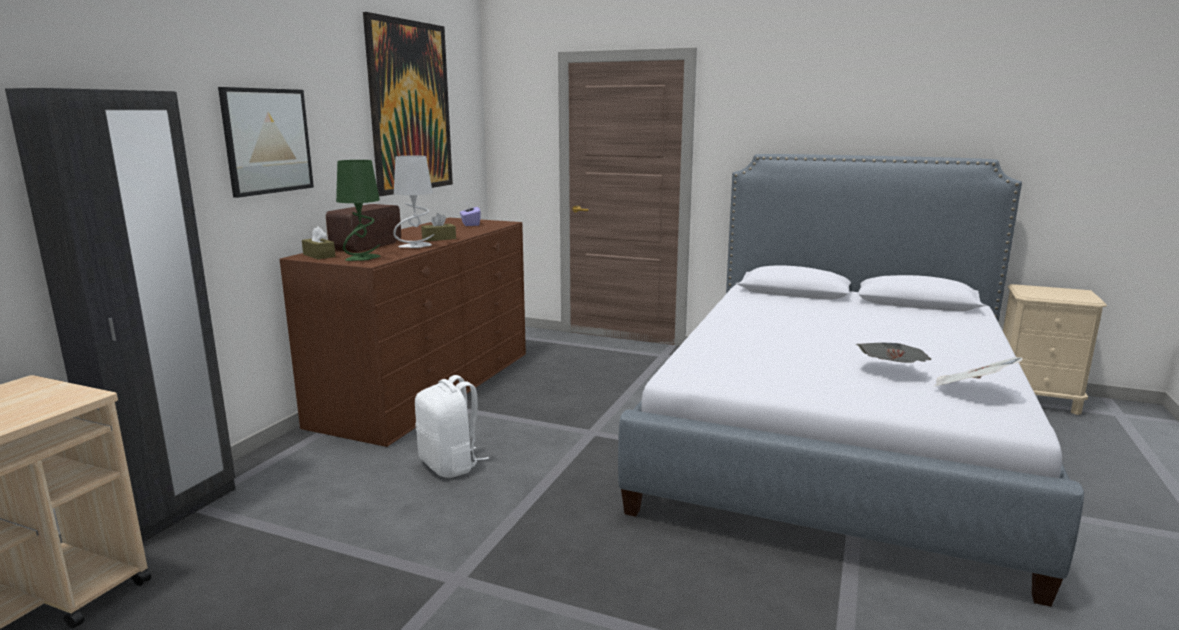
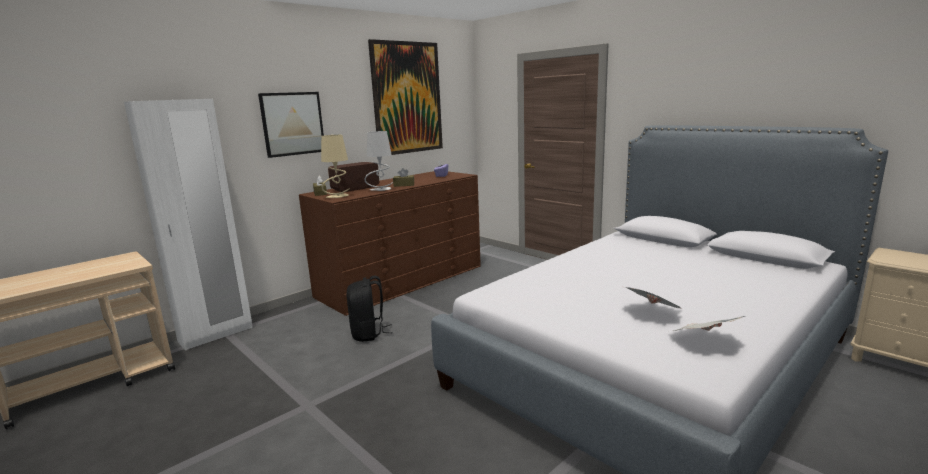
camera: 25 degrees right, 0 degrees up
(173, 512) = (216, 334): black wardrobe -> white wardrobe
(362, 259) = (337, 196): green table lamp -> beige table lamp
(450, 465) = (369, 333): white backpack -> black backpack

